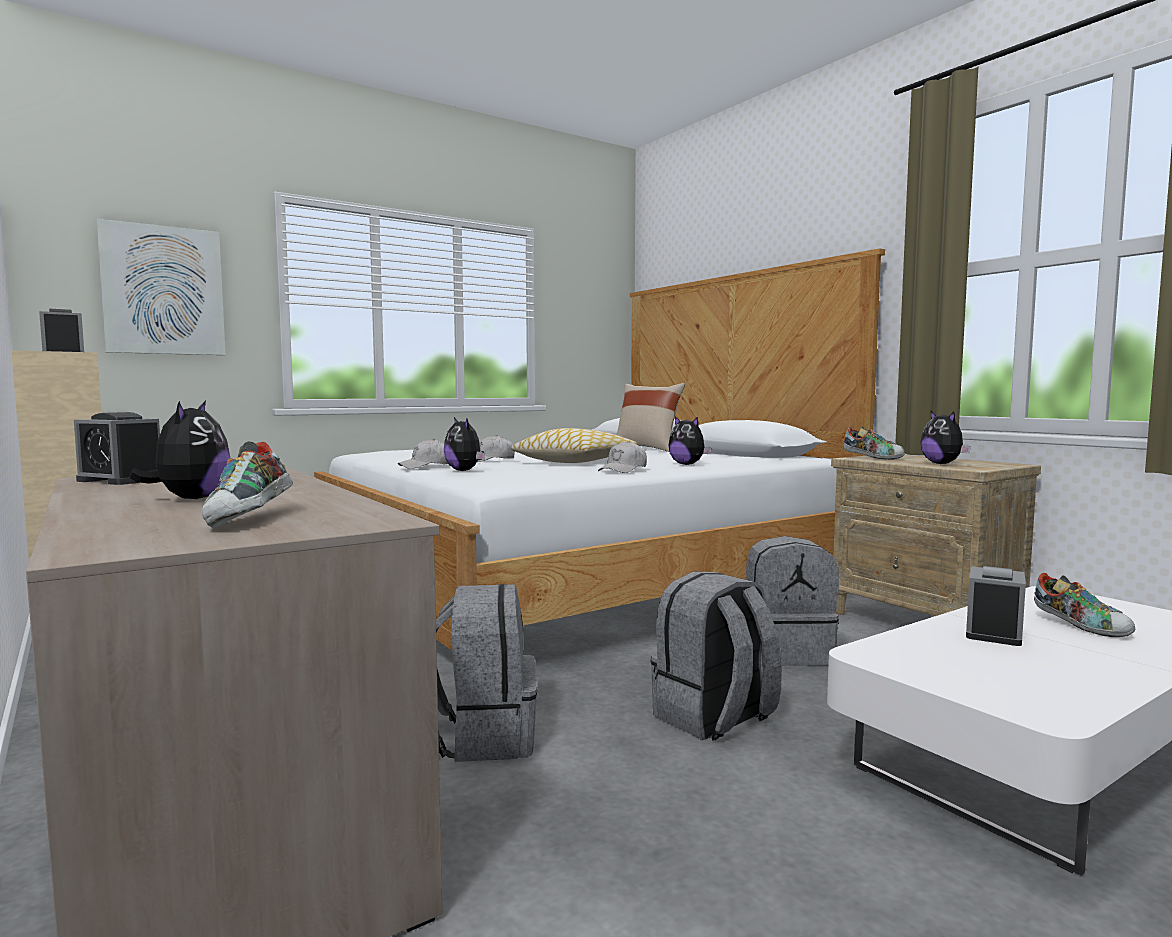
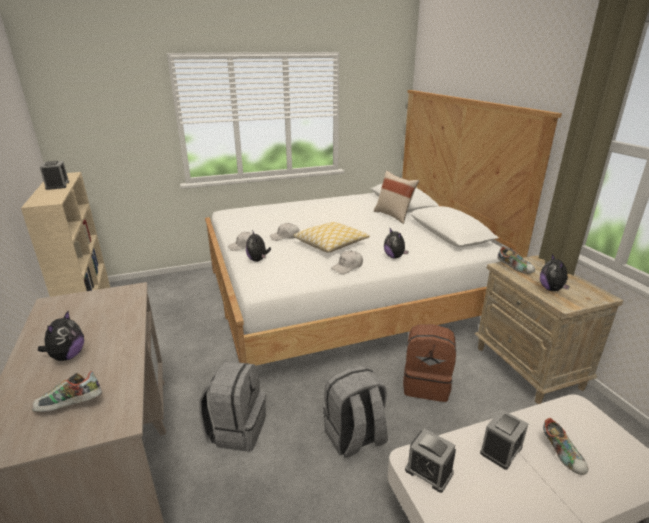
camera: 15 degrees right, 20 degrees up
(121, 480) = (59, 307): alarm clock -> alarm clock (429, 471)
(163, 290) = (112, 123): picture -> none
(251, 520) = (70, 407): shoe -> shoe turned 60 degrees clockwise
(787, 653) = (426, 384): grey backpack -> brown backpack

